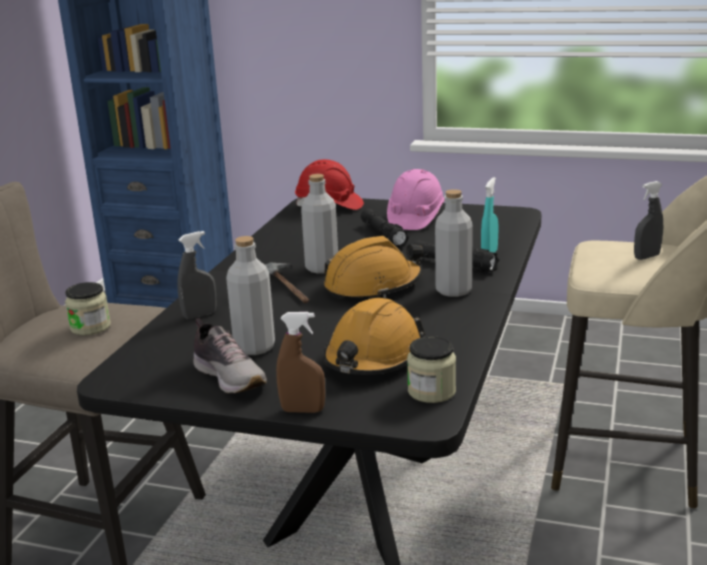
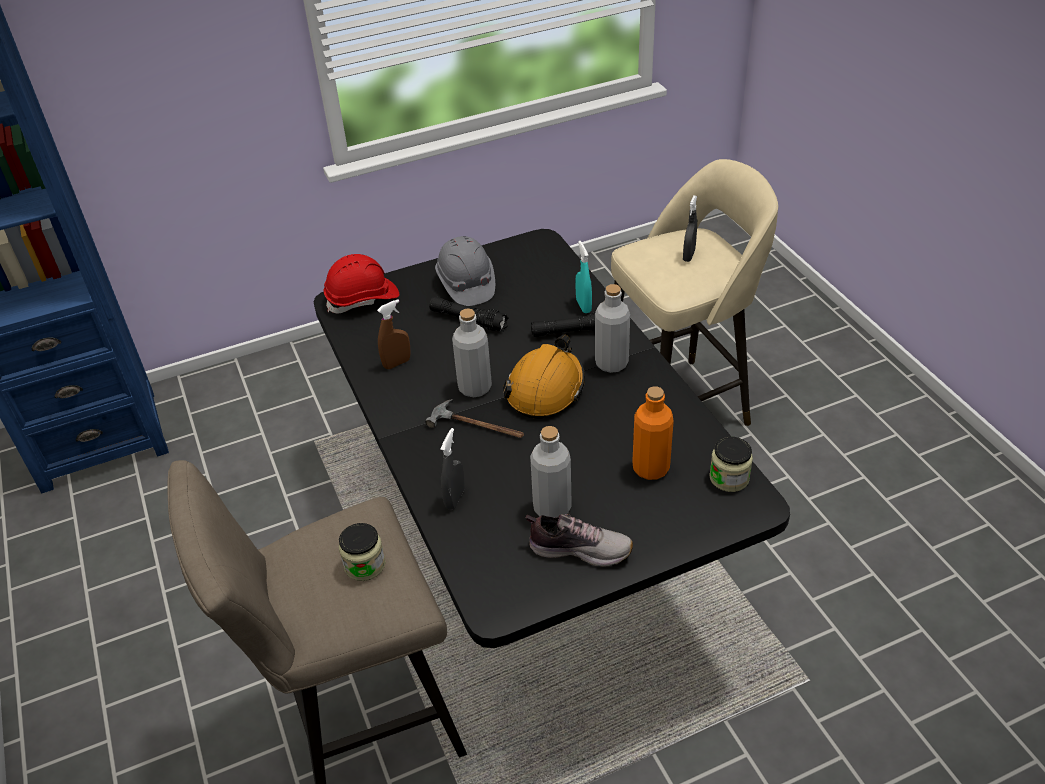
camera: 40 degrees left, 20 degrees up
(303, 410) = (674, 547): brown spray bottle -> brown spray bottle (397, 363)
(373, 358) = (650, 468): orange hard hat -> orange bottle
(415, 218) = (466, 284): pink hard hat -> grey hard hat

